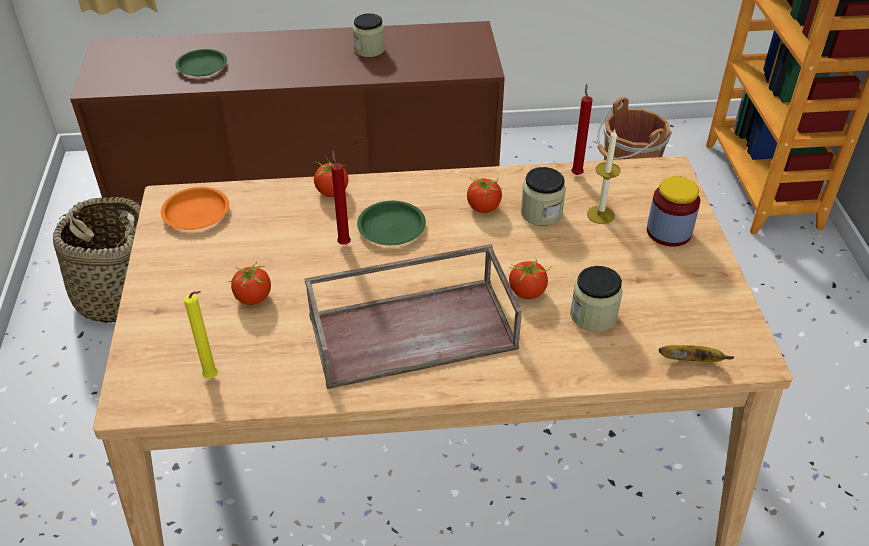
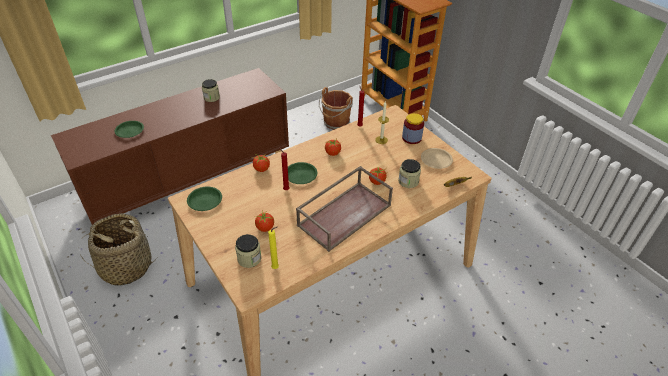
camera: 30 degrees left, 0 degrees up
(196, 212) = (205, 200): orange plate -> green plate
(541, 213) = (358, 147): jar -> jar (249, 258)
(688, 295) = (436, 160): none -> beige plate

